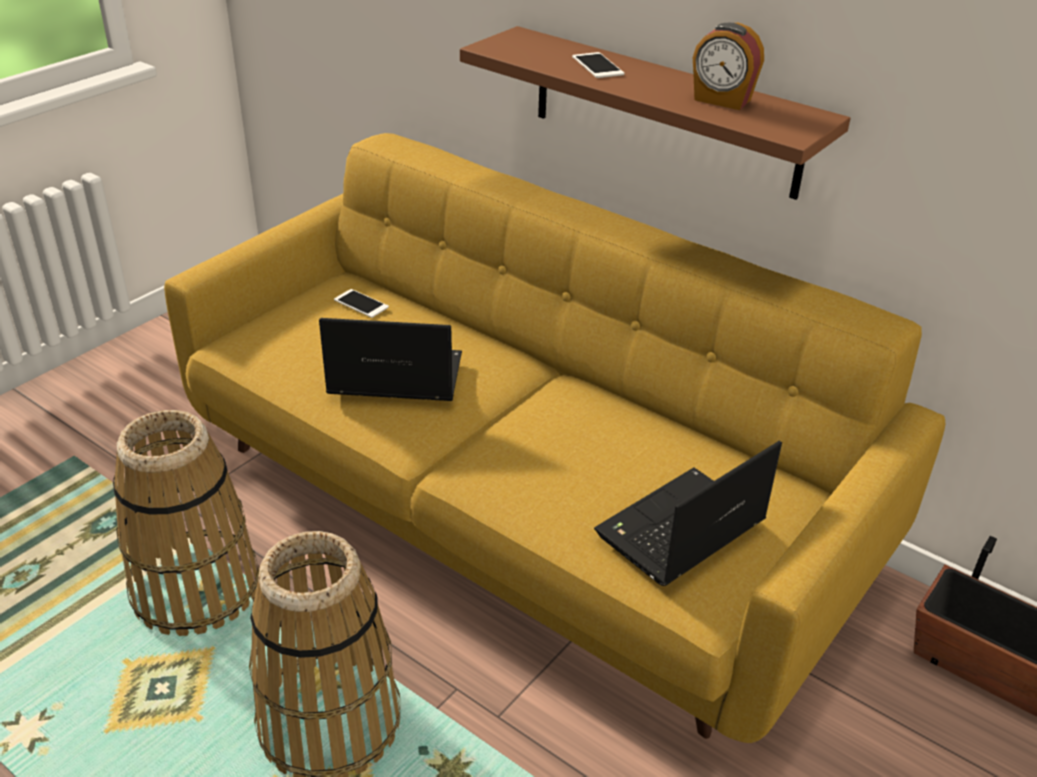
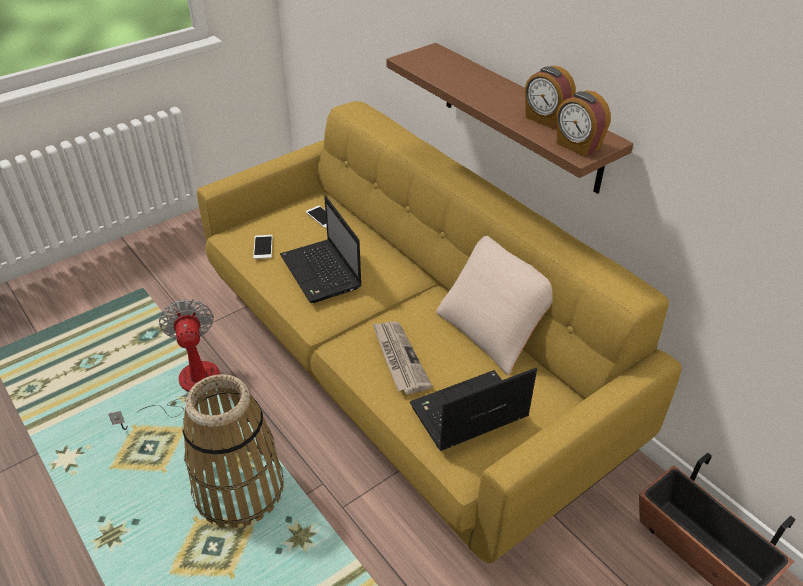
camera: 15 degrees right, 5 degrees up
(195, 590) = (187, 388): basket -> fan
(392, 377) = (322, 273): laptop -> laptop turned 135 degrees counterclockwise
(552, 474) = (399, 358): none -> newspaper
(597, 66) = (473, 81): phone -> phone (263, 247)
(667, 418) = (494, 329): none -> beige pillow
(783, 126) = (577, 146): none -> alarm clock

